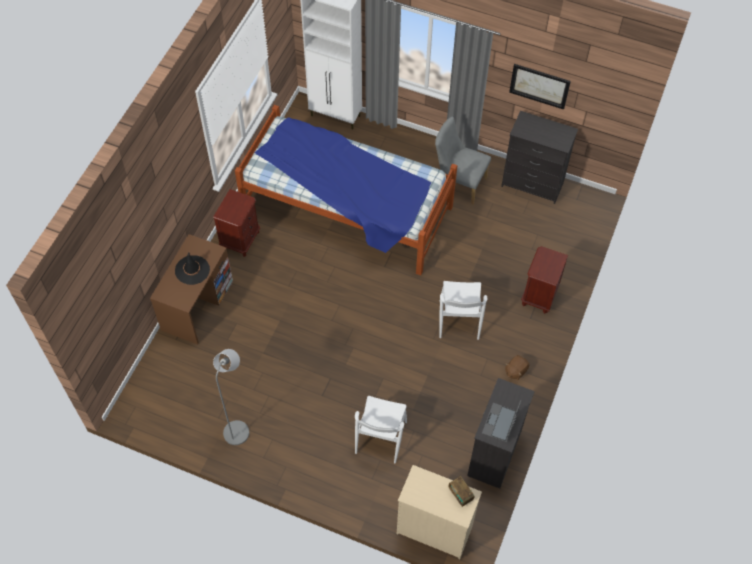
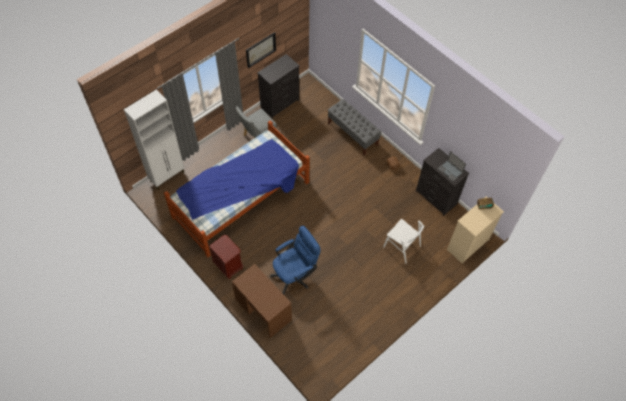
camera: 65 degrees left, 0 degrees up
(192, 270) = (260, 289): black hat -> none
(238, 428) = (361, 318): grey floor lamp -> none
(266, 320) = (295, 274): none -> blue office chair
(459, 320) = (347, 177): white chair -> none
(539, 296) = (353, 134): brown nightstand -> grey bench

